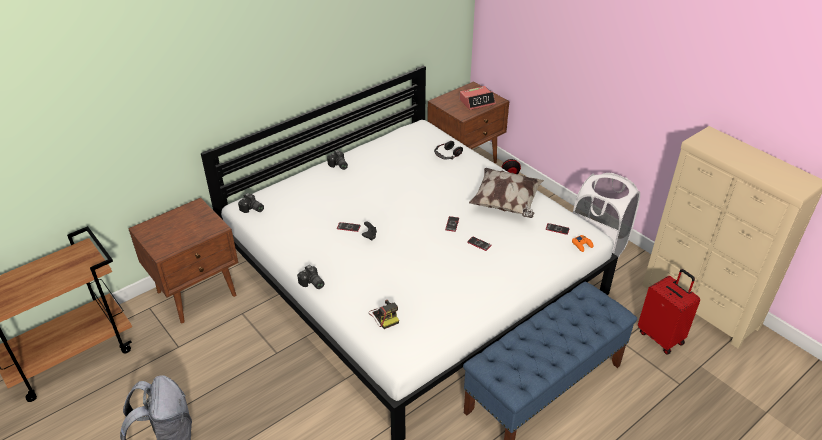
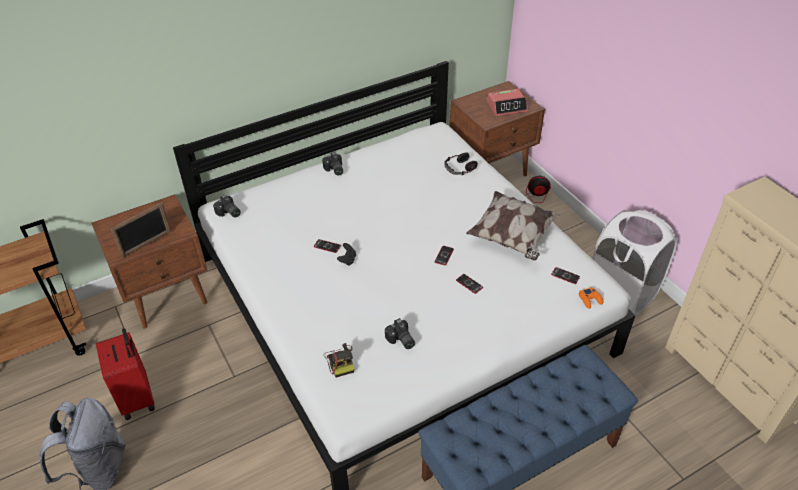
camera: 10 degrees right, 5 degrees up
(186, 240) = (147, 244): none -> picture frame
(312, 284) = (270, 311): camera -> camera (400, 340)
(661, 337) = (673, 416): red suitcase -> red suitcase (138, 398)

